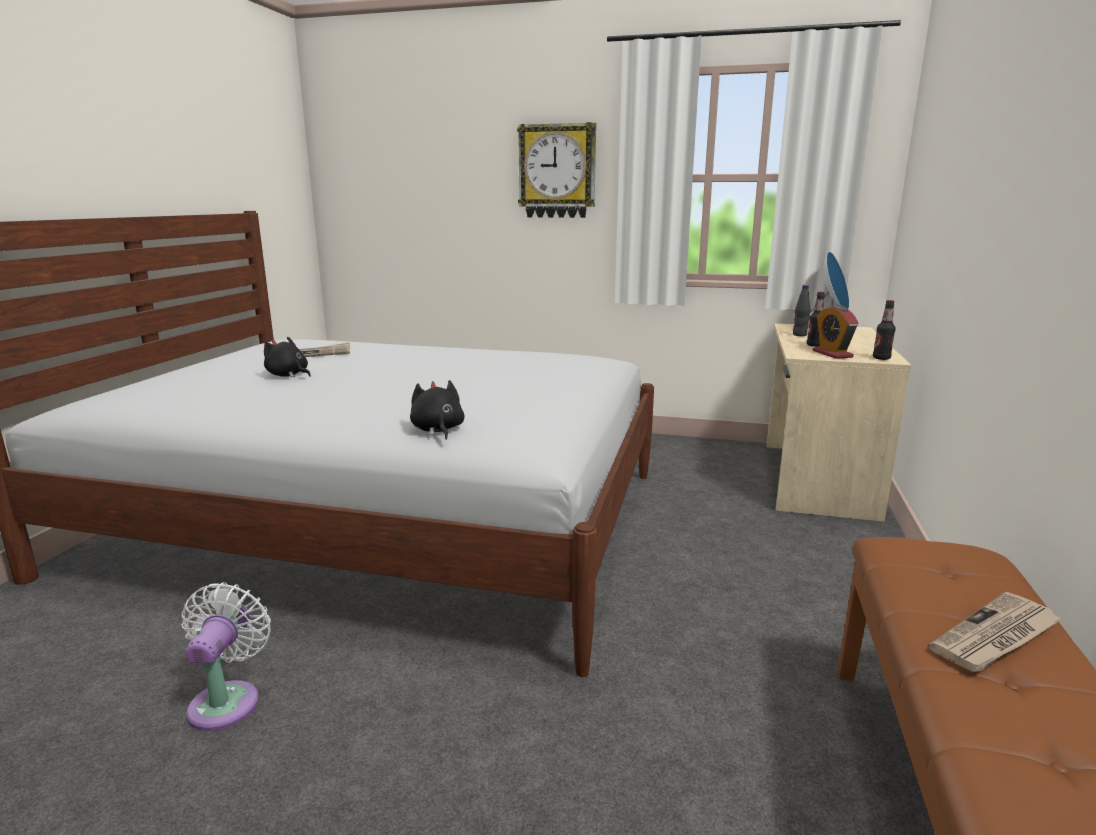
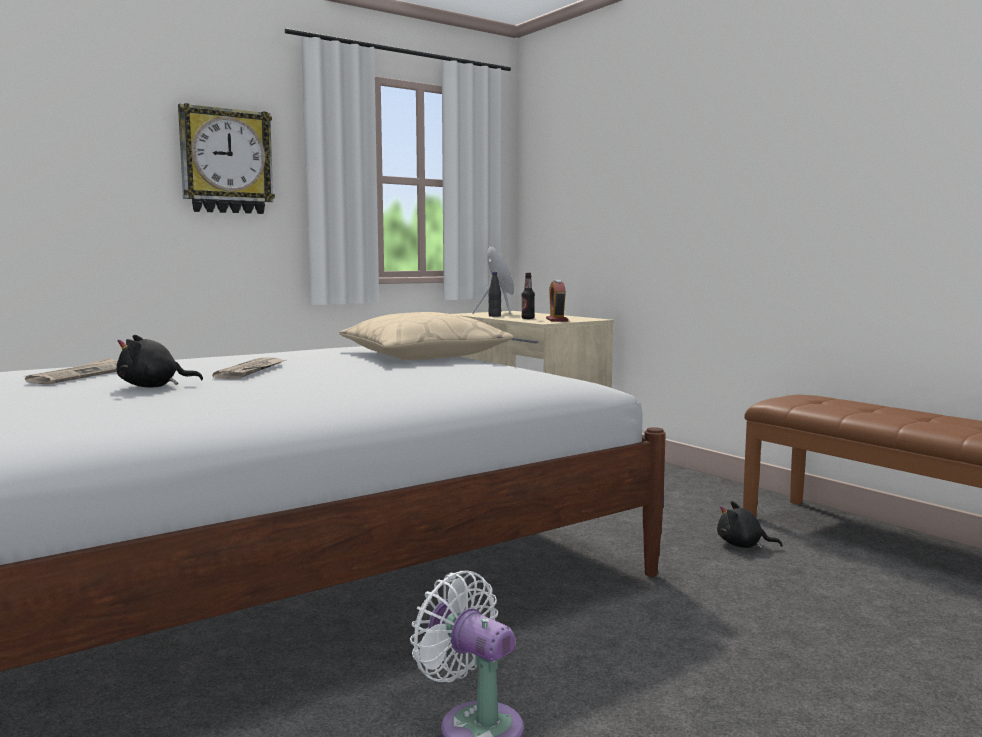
camera: 50 degrees left, 10 degrees down
(437, 430) = (487, 383): black plush toy -> black plush toy (743, 545)
(544, 380) = (423, 356): none -> beige pillow
(832, 354) = (556, 320): alarm clock -> alarm clock turned 60 degrees clockwise
(881, 358) = (588, 319): bottle -> none
(996, 637) = (888, 412): newspaper -> newspaper (251, 371)

